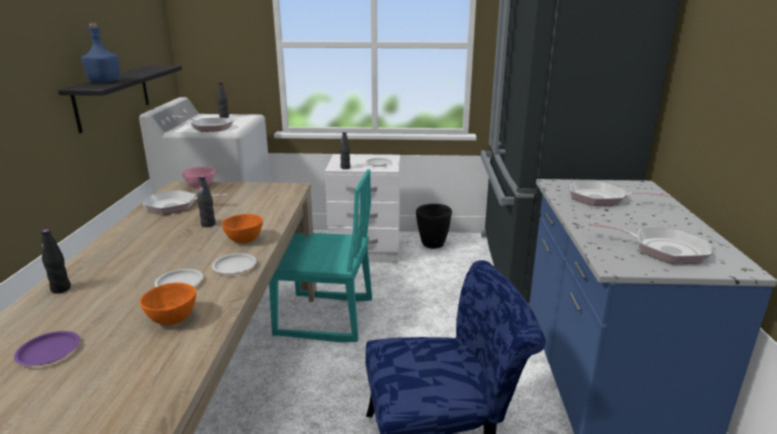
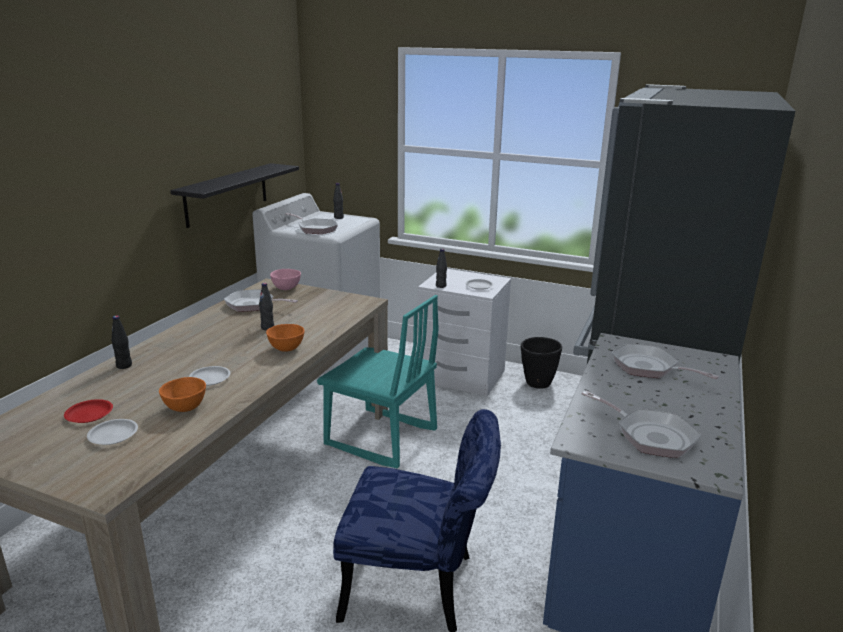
camera: 20 degrees right, 0 degrees up
(49, 352) = (89, 414): purple plate -> red plate
(105, 81) = (214, 183): blue bottle -> none
(234, 266) = (261, 372): white plate -> white plate (113, 435)

